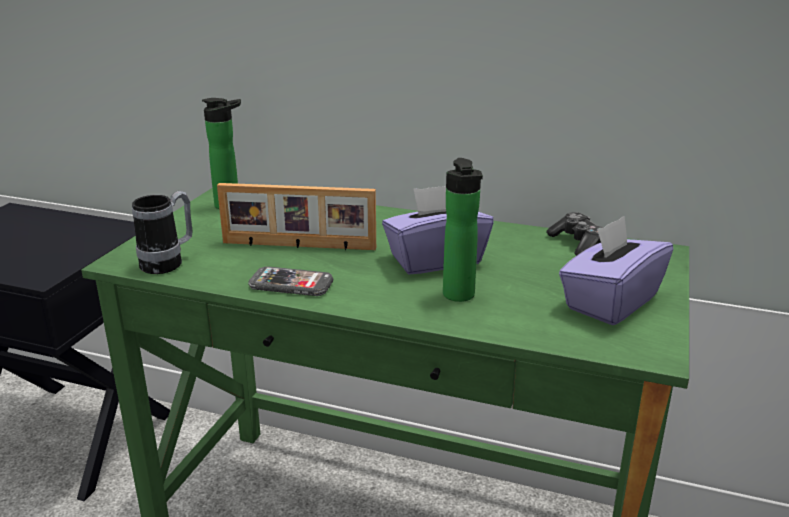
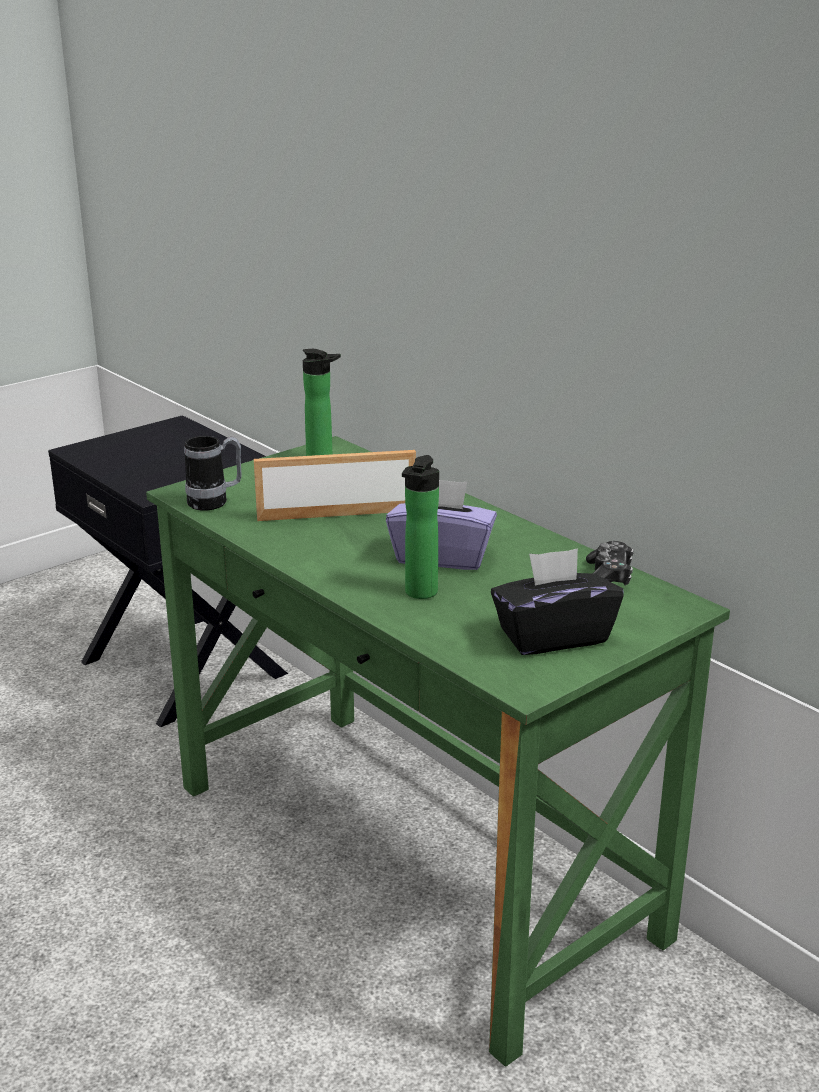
camera: 30 degrees right, 0 degrees up
(291, 284) = (291, 545): phone -> none
(298, 246) = (336, 513): picture frame -> picture frame turned 135 degrees clockwise
(610, 302) = (553, 636): purple tissue box -> black tissue box

